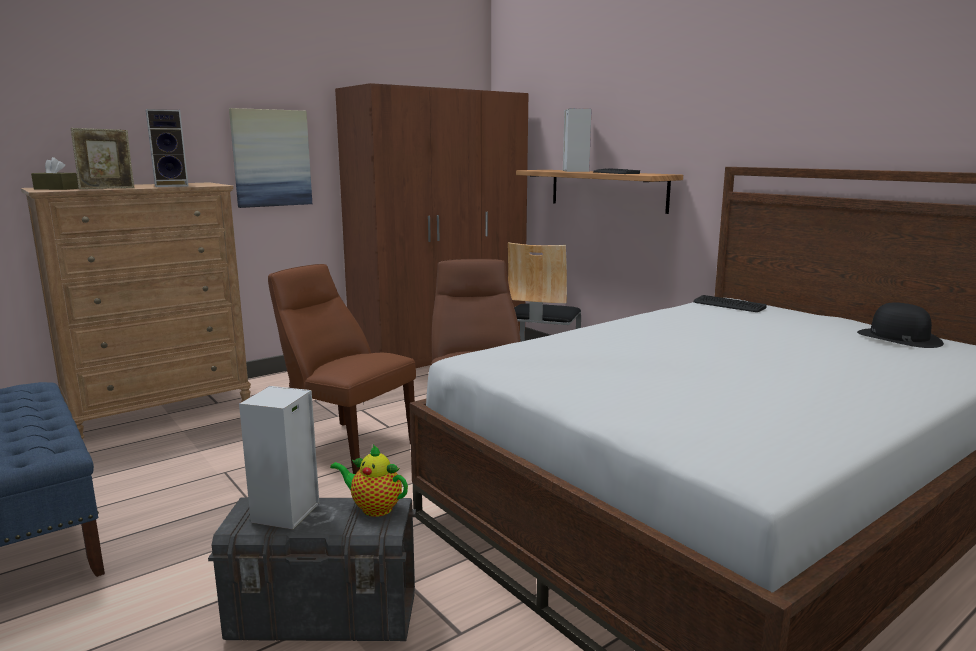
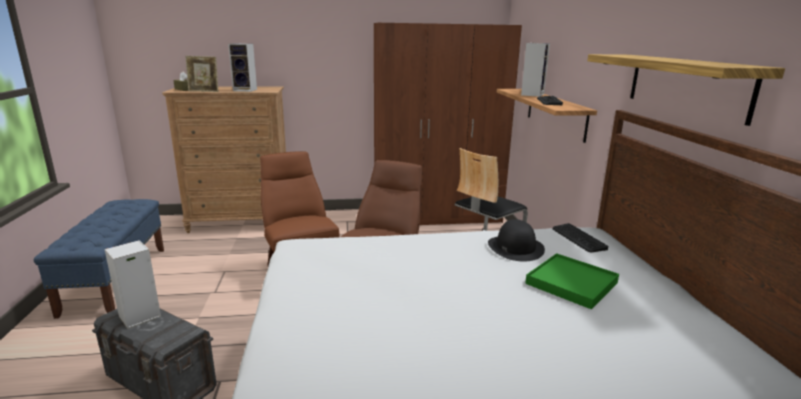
camera: 30 degrees right, 5 degrees up
(271, 158) = (326, 71): picture -> none
(373, 508) = (178, 330): teapot -> none
(788, 333) = (571, 283): none -> green tray
(814, 129) = (686, 85): none -> shelf
(898, 338) = (679, 319): black hat -> black hat (515, 247)

